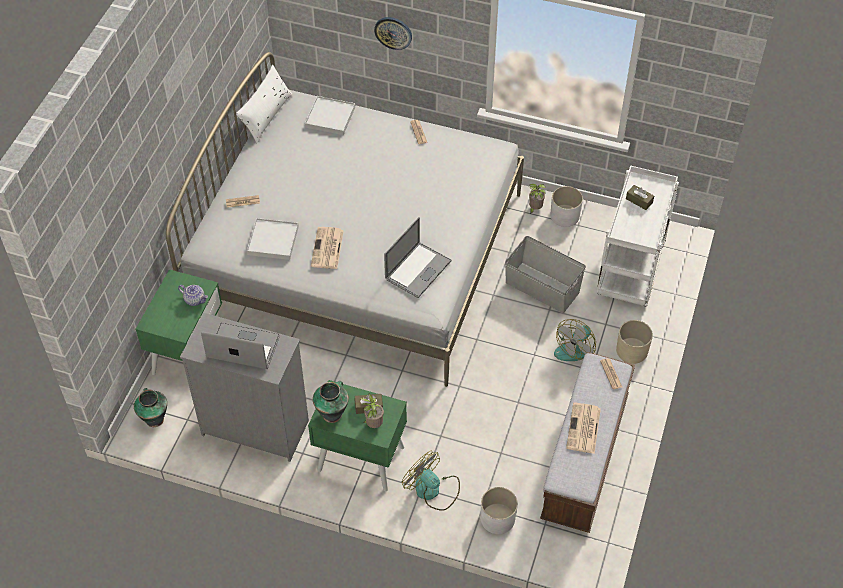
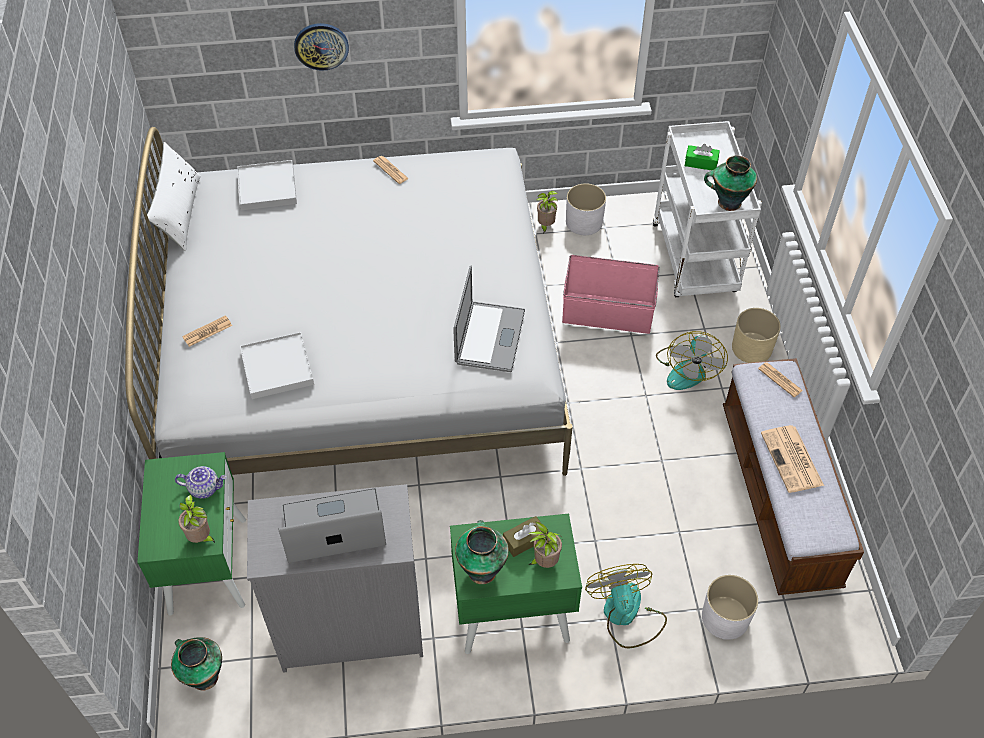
camera: 25 degrees left, 0 degrees up
(178, 329) = (201, 538): none -> potted plant
(327, 249) = (357, 352): newspaper -> none
(432, 490) = (626, 615): fan -> fan turned 60 degrees clockwise
(542, 287) = (607, 312): grey storage box -> pink storage box
(639, 200) = (701, 163): brown tissue box -> green tissue box
(639, 236) = (728, 202): none -> vase

